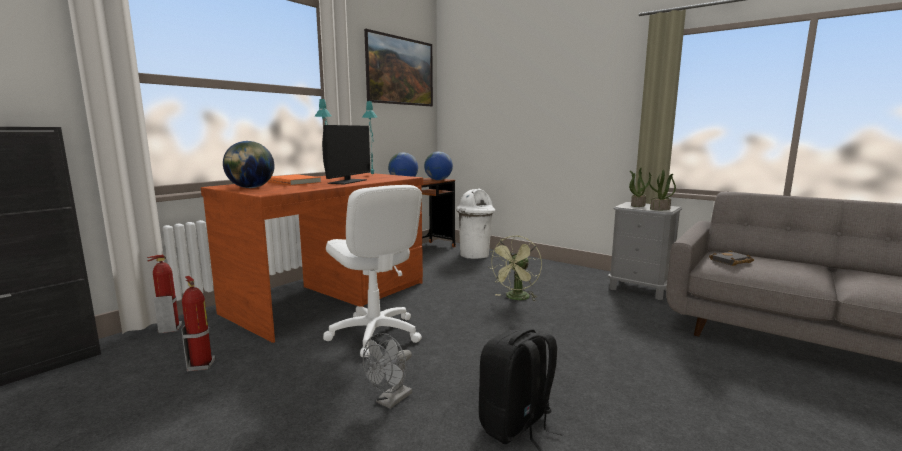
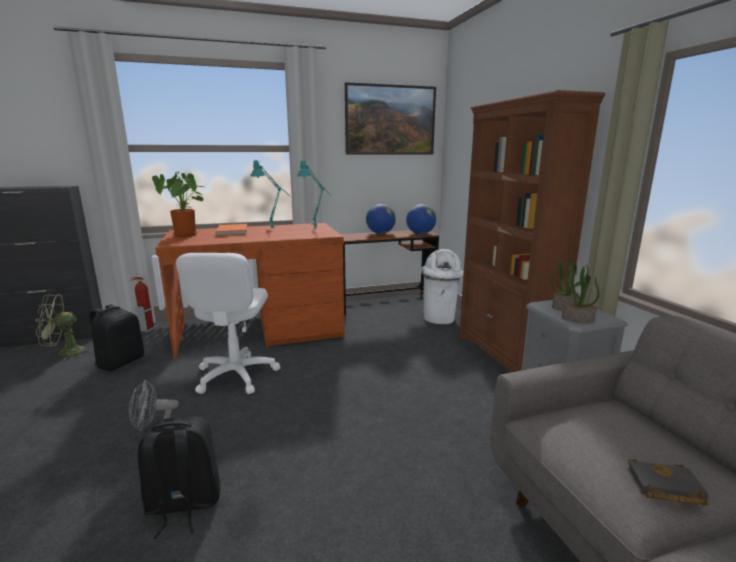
camera: 35 degrees right, 5 degrees up
(201, 365) = (120, 362): fire extinguisher -> black backpack
(251, 188) = (186, 235): globe -> potted plant
(347, 181) = (266, 236): monitor -> none
(516, 298) = (396, 379): green fan -> green fan (65, 353)
(560, 268) = (504, 358): none -> brown bookcase
(731, 262) = (576, 426): black book -> black book (663, 487)

